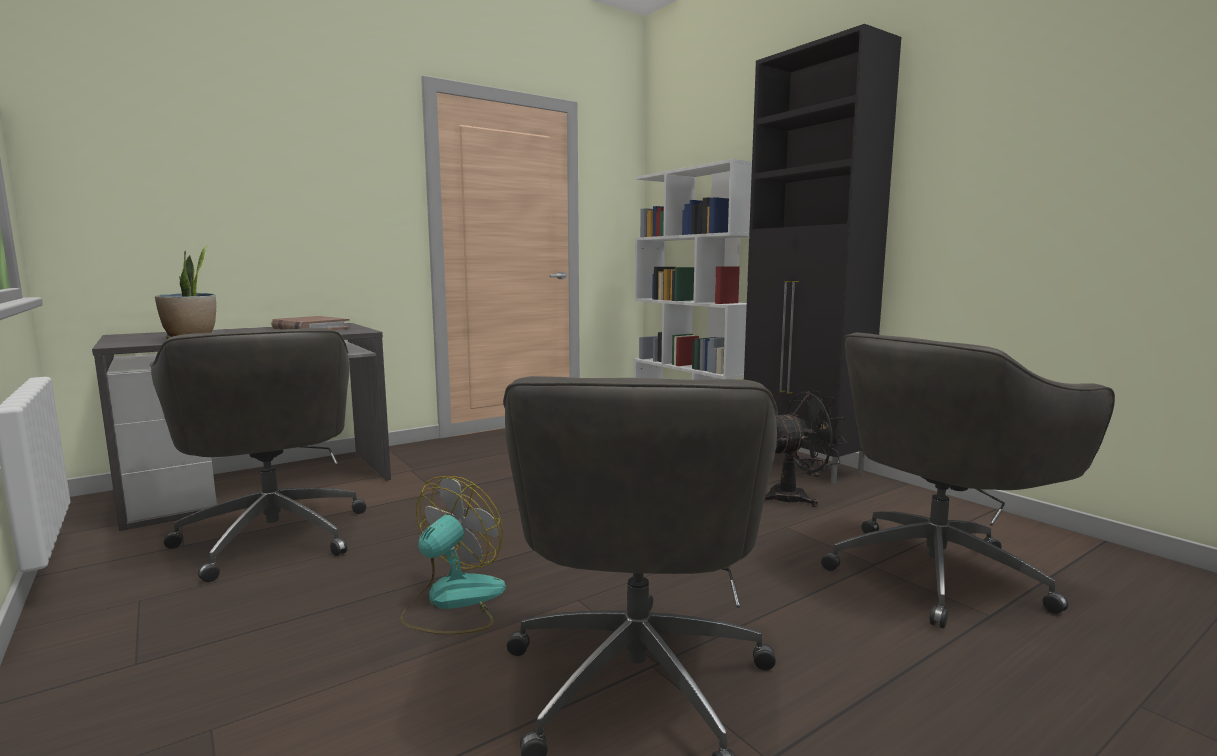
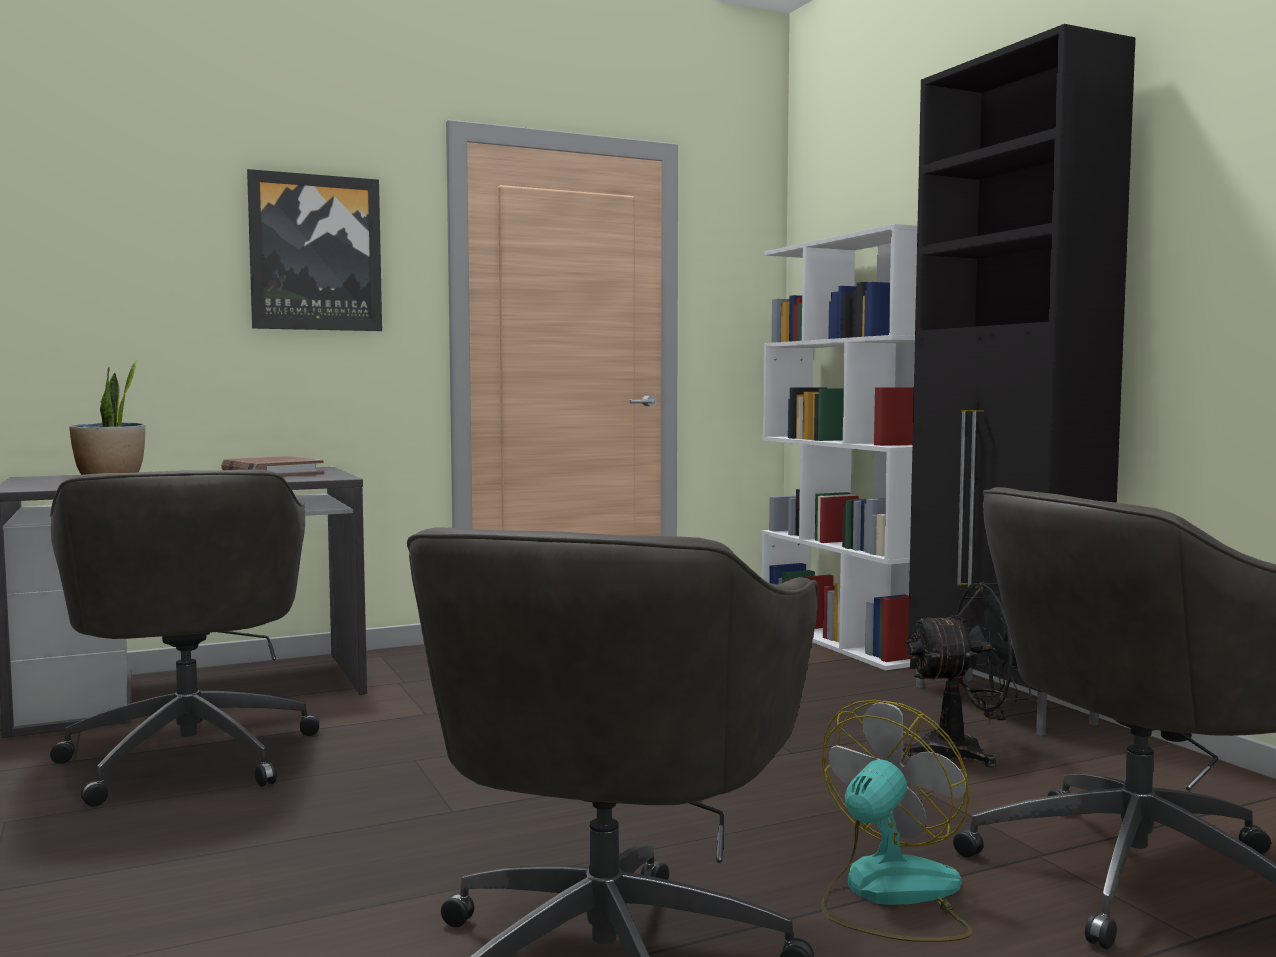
camera: 10 degrees right, 5 degrees down
(331, 169) = (315, 253): none -> picture
(453, 602) = (394, 854): fan -> fan (889, 895)

